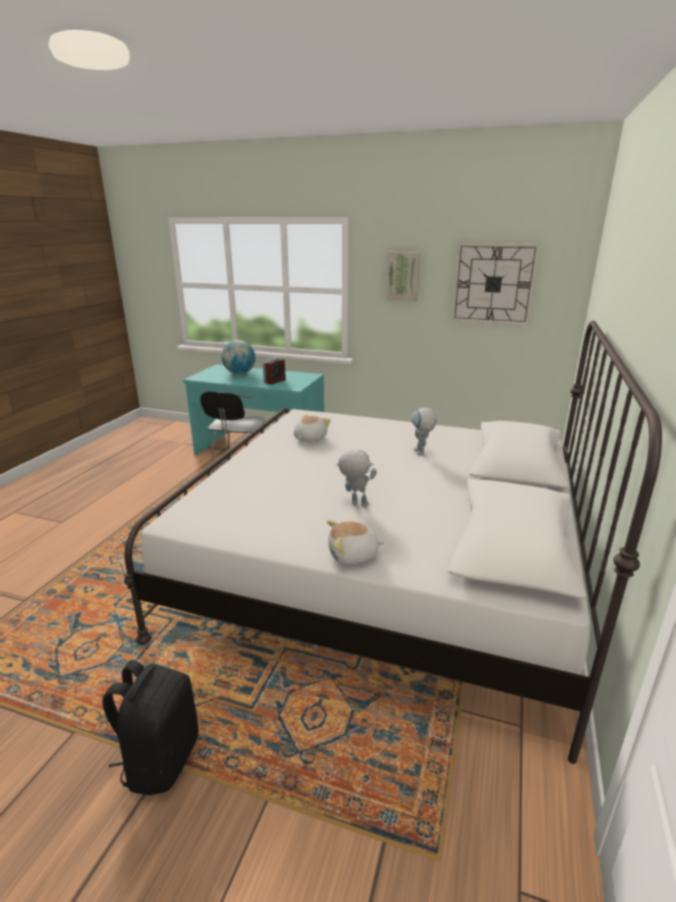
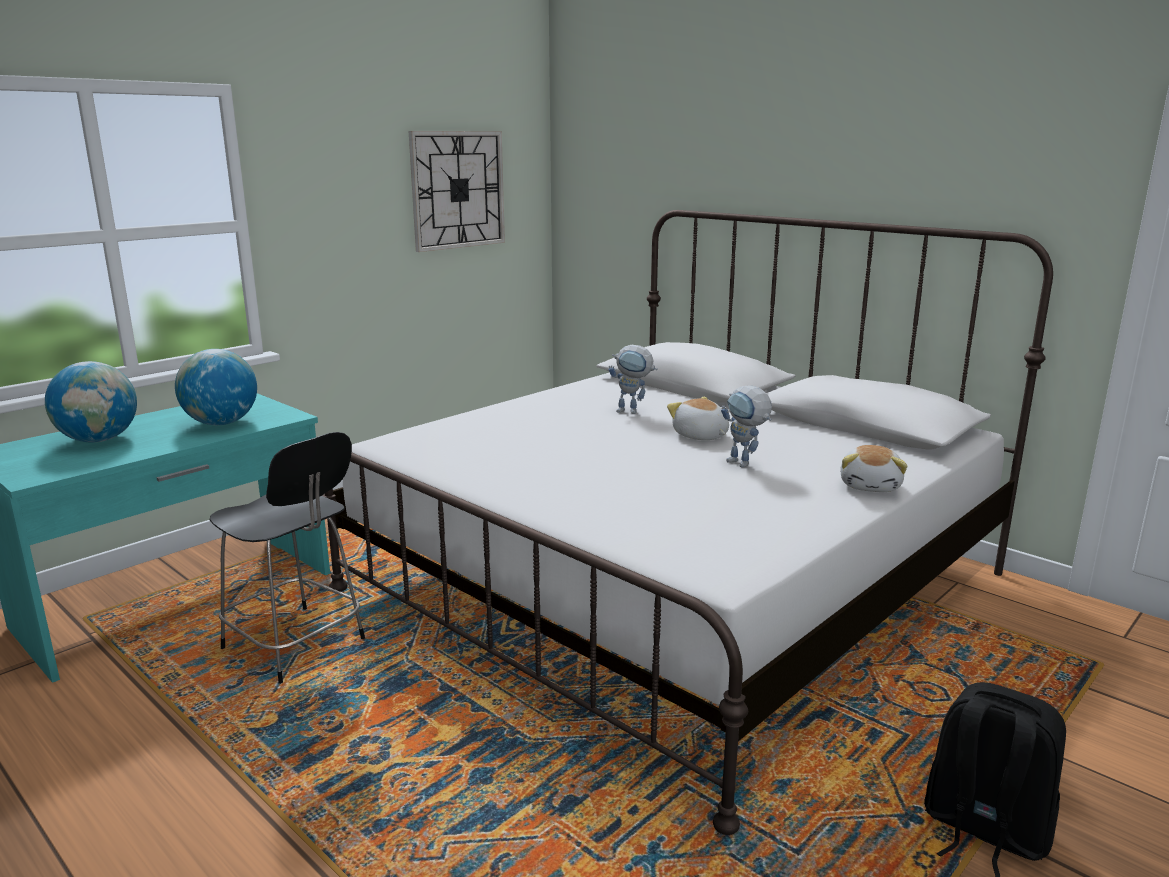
camera: 65 degrees left, 5 degrees down
(274, 381) = (221, 423): alarm clock -> globe
(309, 438) = (503, 454): plush toy -> plush toy (700, 436)
(354, 503) = (744, 464): toy robot -> toy robot turned 90 degrees counterclockwise
(403, 276) = (338, 189): picture -> none

